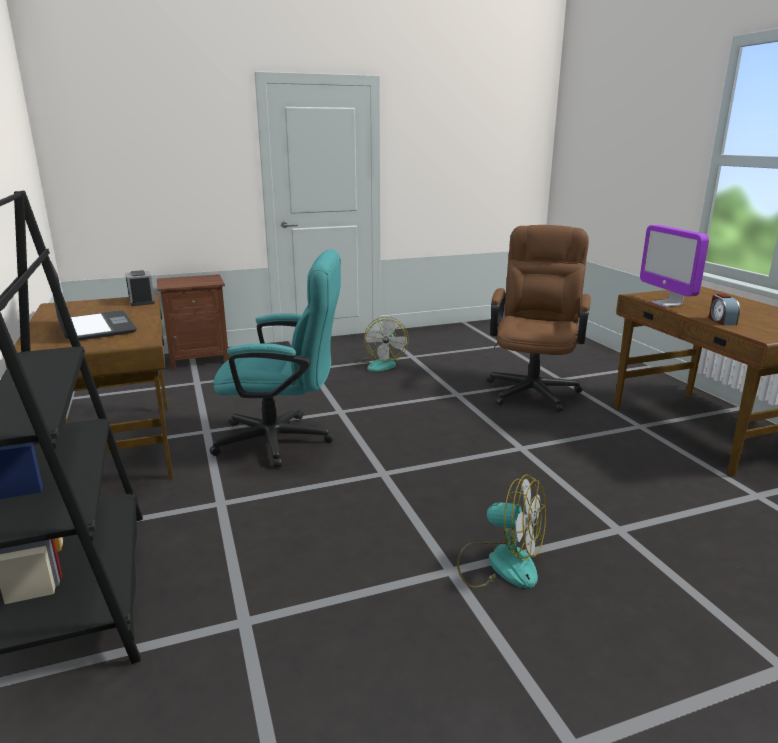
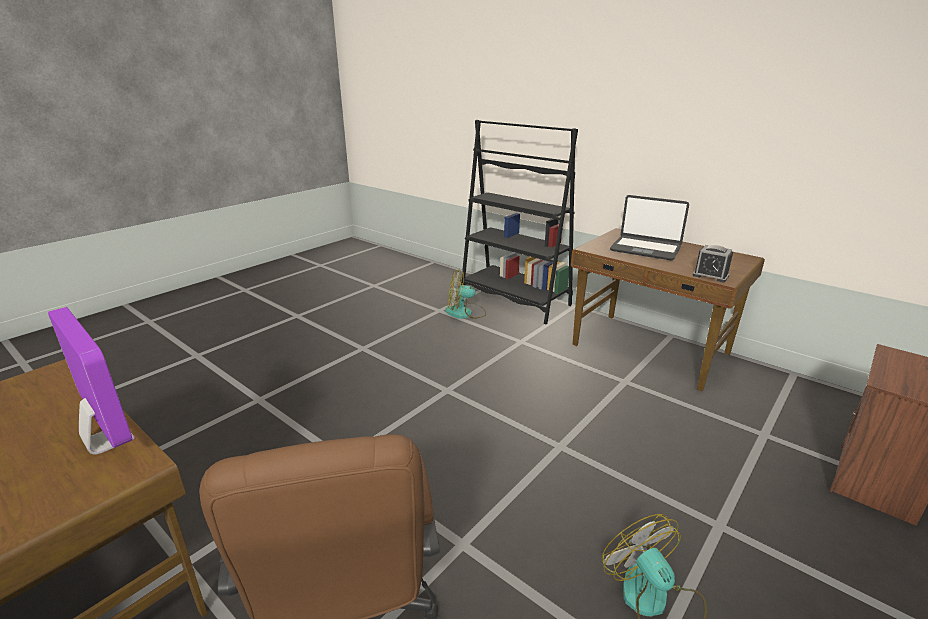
camera: 150 degrees right, 5 degrees up
(284, 441) = (554, 393): turquoise office chair -> none
(500, 563) = (337, 358): fan -> fan (465, 313)
(721, 321) = (69, 398): alarm clock -> none

